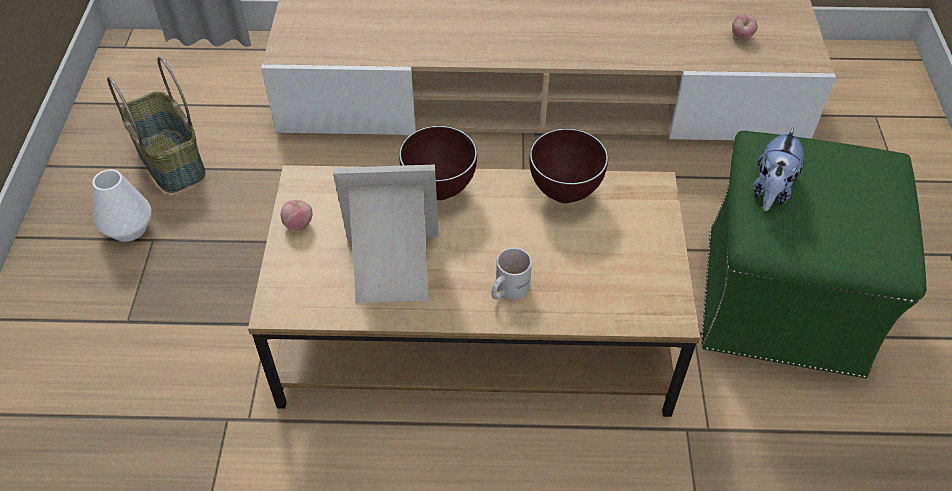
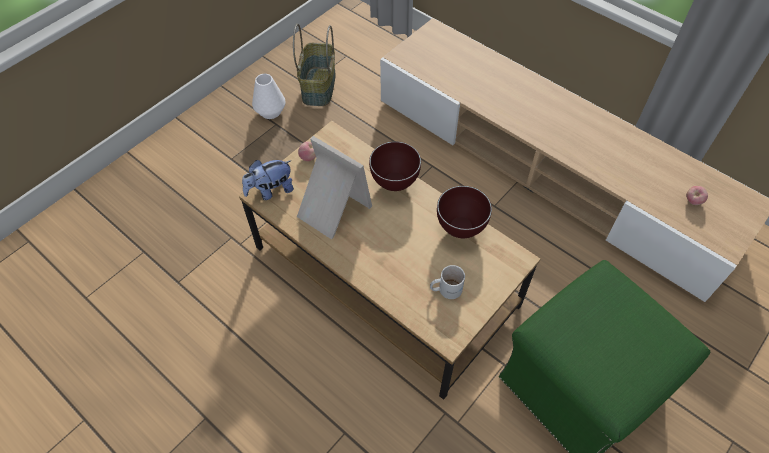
camera: 40 degrees right, 5 degrees up
(507, 289) = (376, 261): white mug -> white mug (445, 288)
(771, 190) = (578, 308): plush toy -> plush toy (270, 191)

